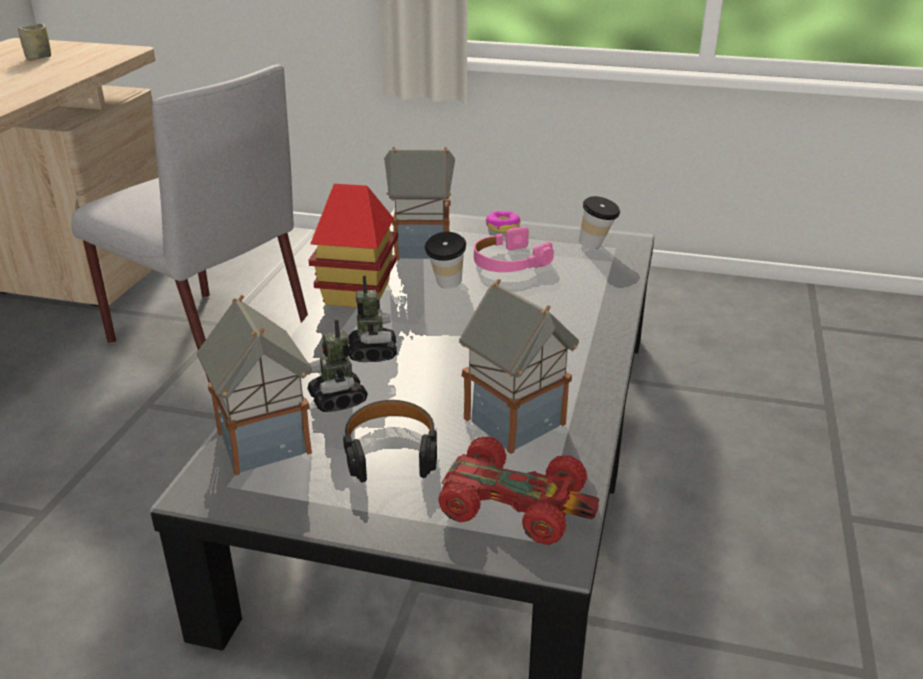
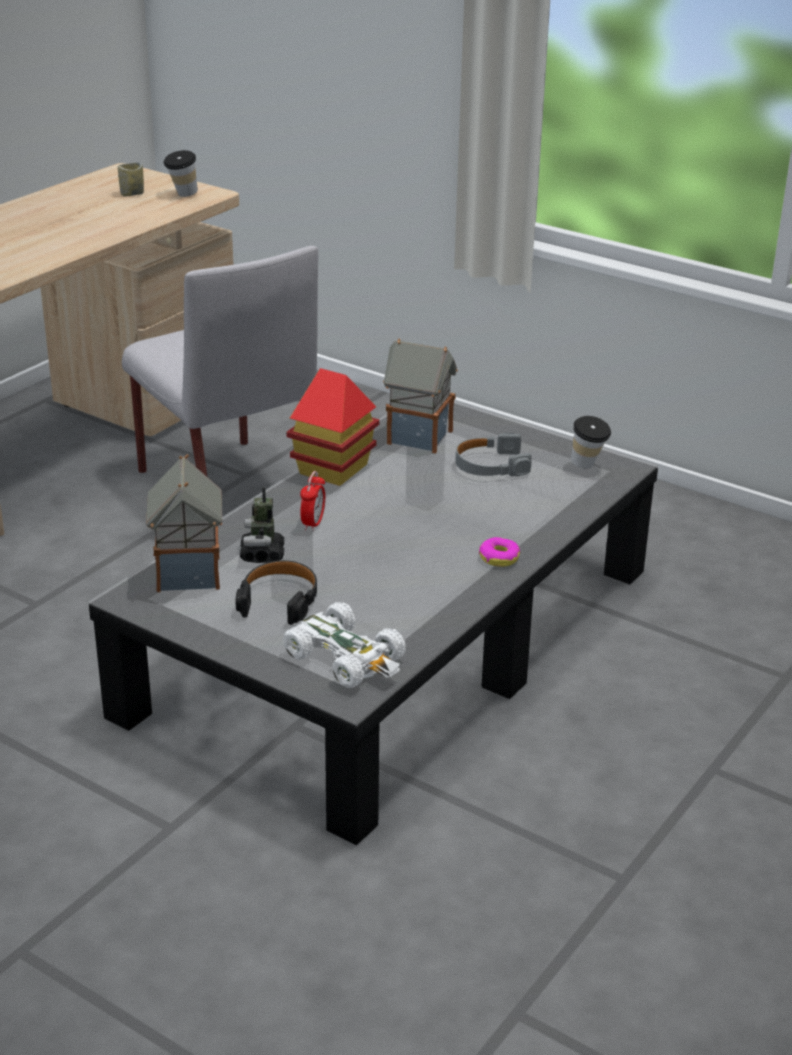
camera: 20 degrees right, 0 degrees up
(372, 353) = (313, 523): toy robot -> alarm clock
(446, 287) = (415, 478): cup -> cup (182, 195)
(503, 227) = (512, 429): donut -> donut (499, 558)
(509, 262) = (490, 465): pink headphones -> grey headphones
(516, 504) = (346, 657): red toy car -> white toy car
(517, 422) = (390, 602): toy house -> none

